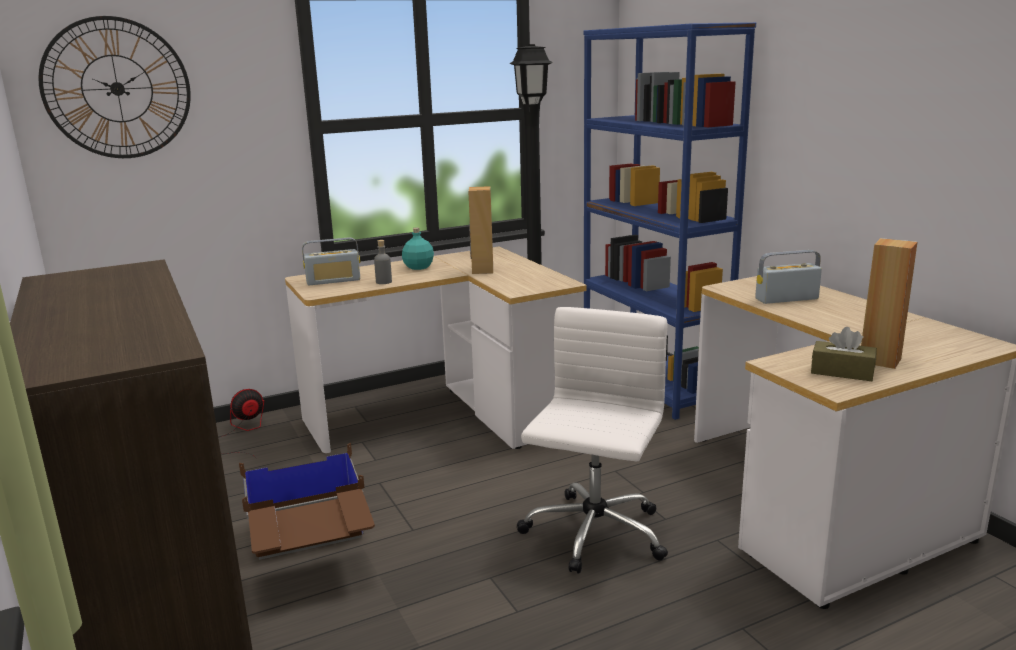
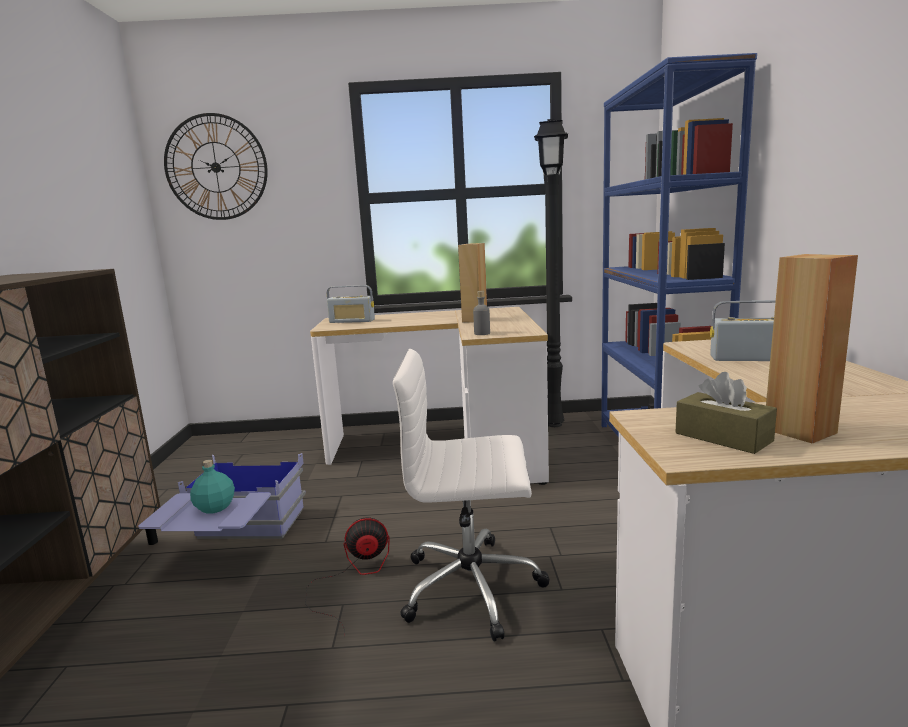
camera: 25 degrees right, 5 degrees down
(242, 433) = (290, 440): fan -> fan (354, 577)
(311, 553) = (235, 542): brown storage box -> blue storage box
(384, 282) = (385, 323): grey bottle -> grey bottle (482, 333)
(418, 267) = (428, 316): turquoise bottle -> turquoise bottle (214, 508)
(593, 534) = (474, 587): white office chair -> white office chair turned 135 degrees counterclockwise

